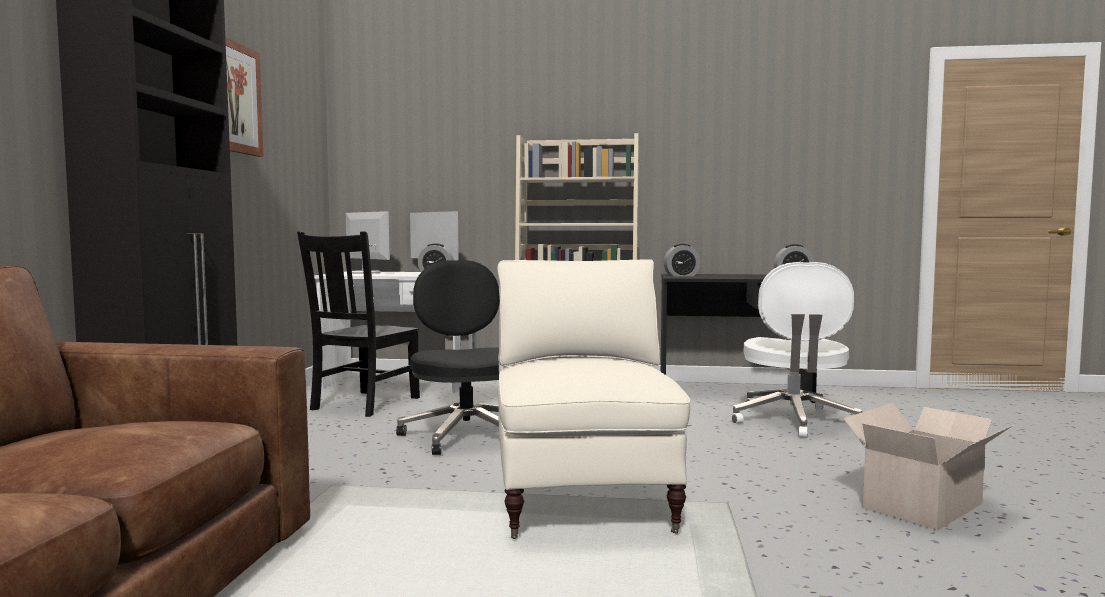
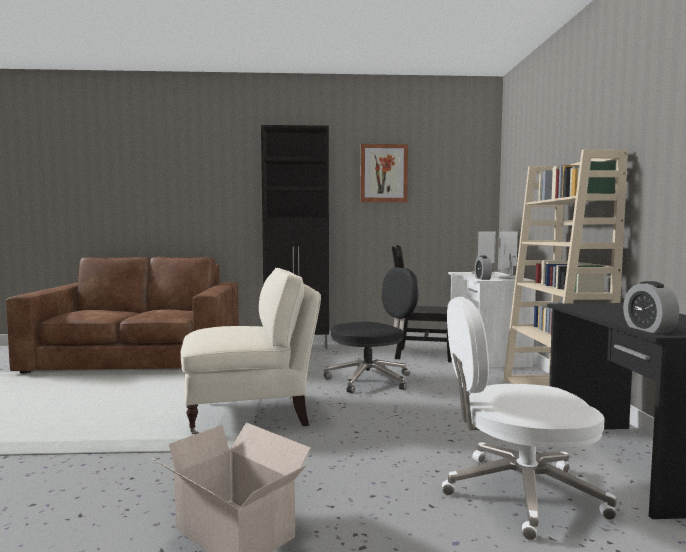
camera: 80 degrees right, 0 degrees up
(681, 275) = (598, 306): alarm clock -> none

